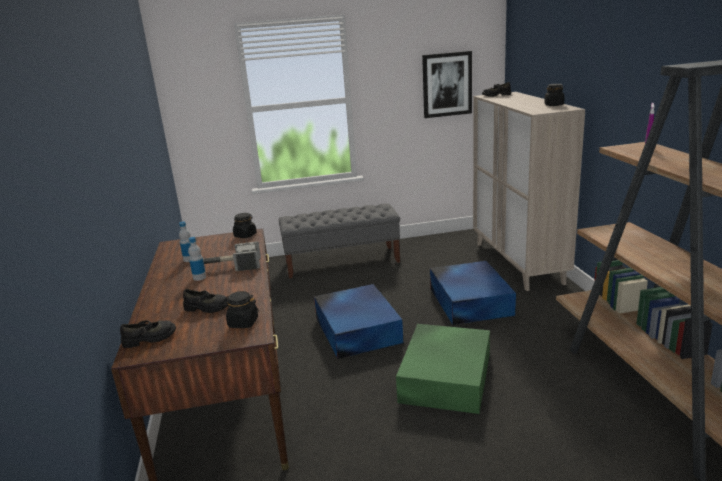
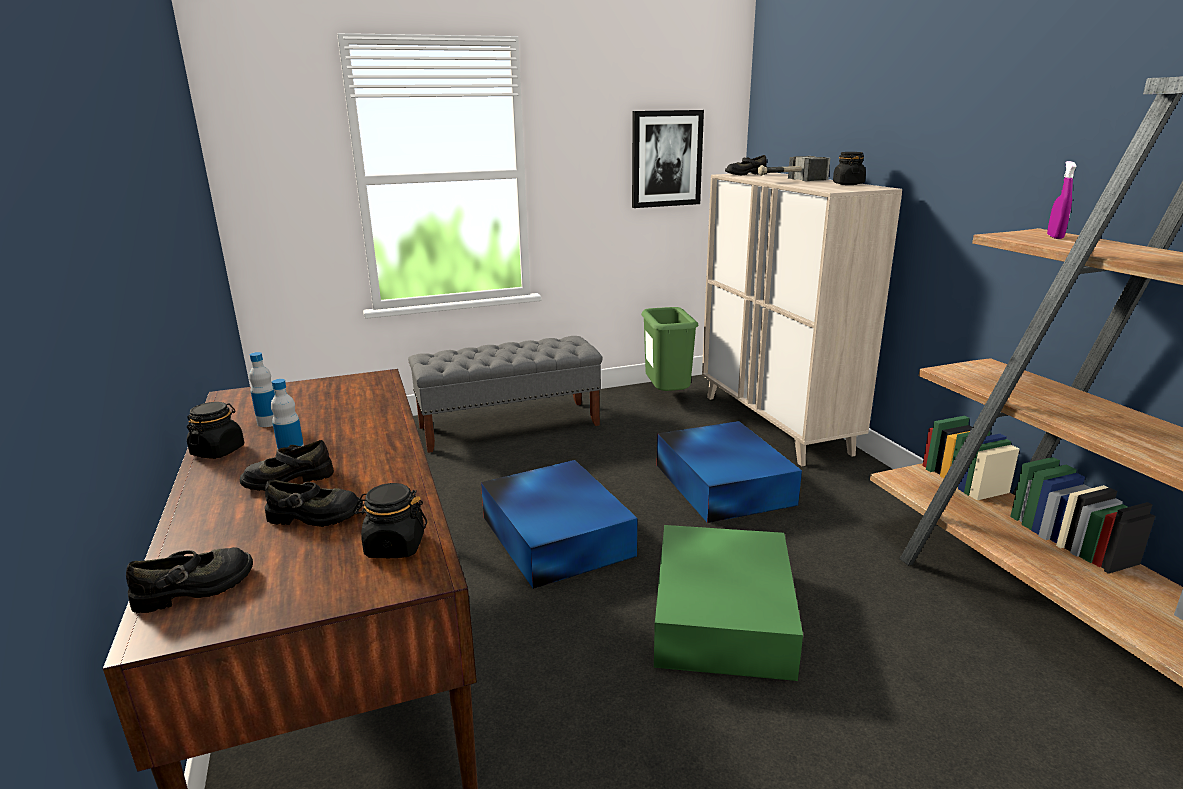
camera: 10 degrees left, 0 degrees up
(196, 289) = (288, 479): none -> black shoe
(230, 267) = (350, 435): hammer -> hammer (789, 180)
(245, 235) = (368, 380): black jar -> black jar (218, 451)
(449, 243) = (666, 397): none -> green trash can

